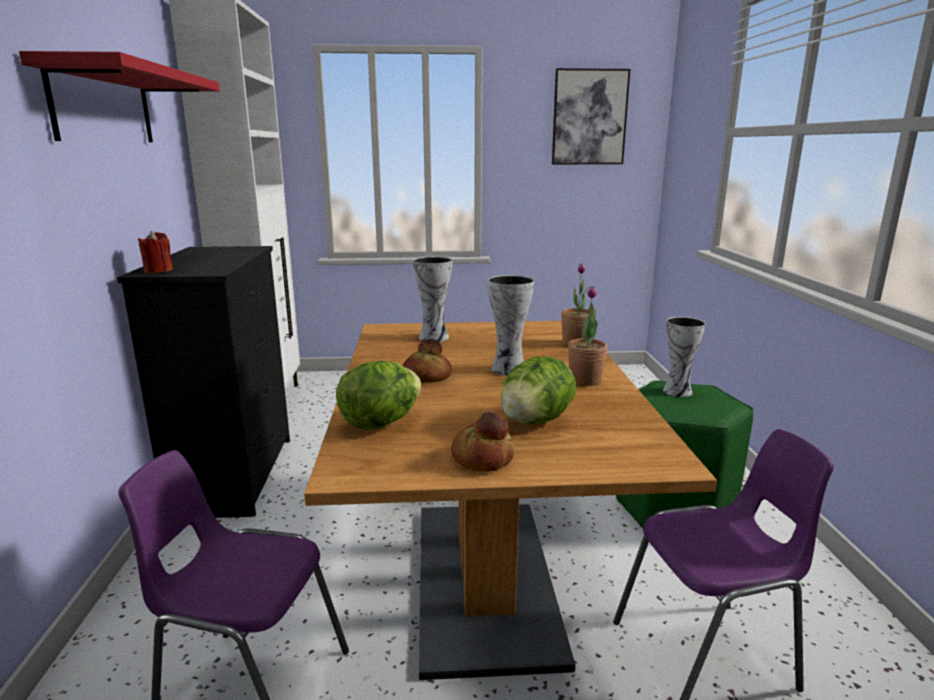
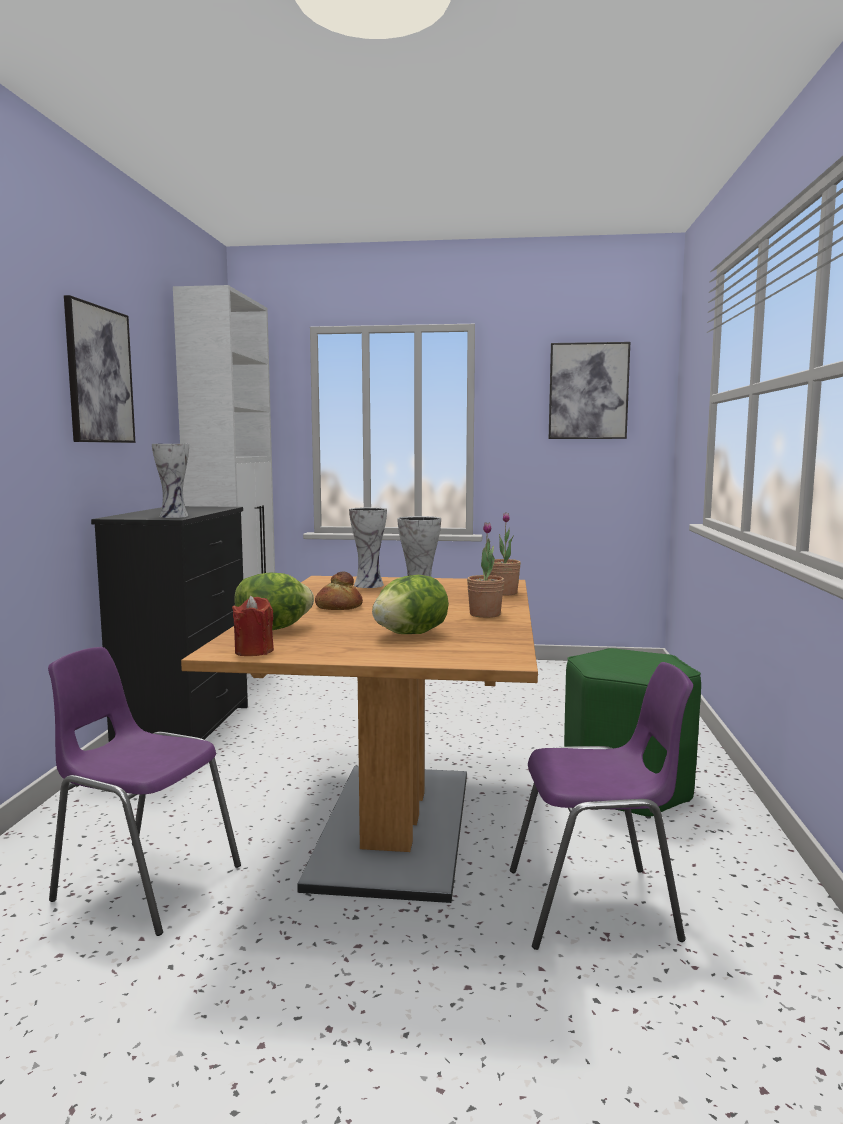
camera: 10 degrees right, 10 degrees down
(103, 106) = (99, 375): red shelf -> picture
(158, 271) = (128, 516): red candle -> red candle (254, 651)
(482, 457) = (341, 650): bread -> none
(678, 391) = (627, 655): vase -> vase (175, 516)

